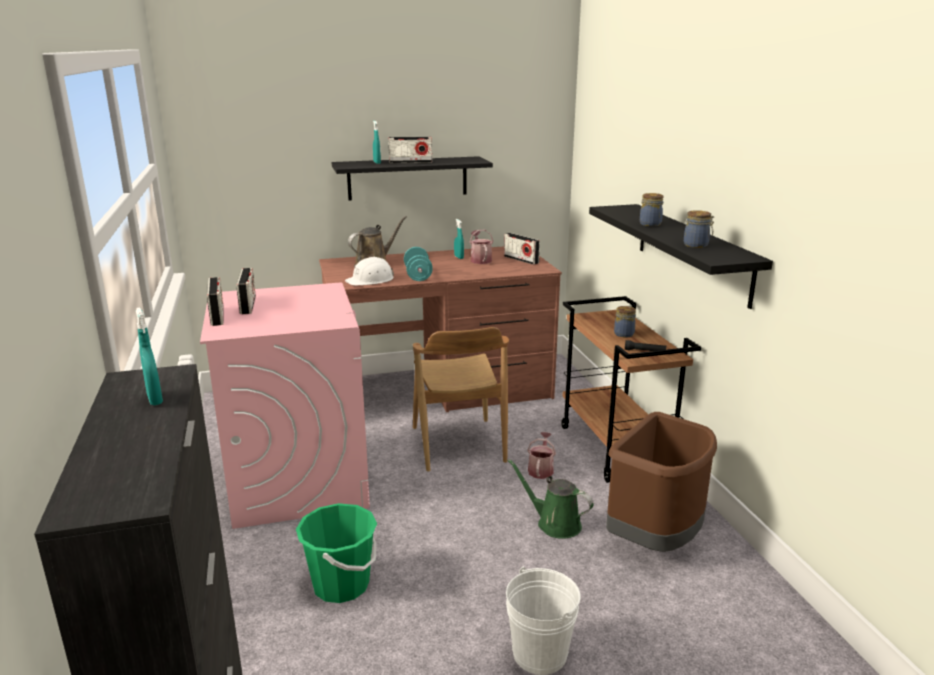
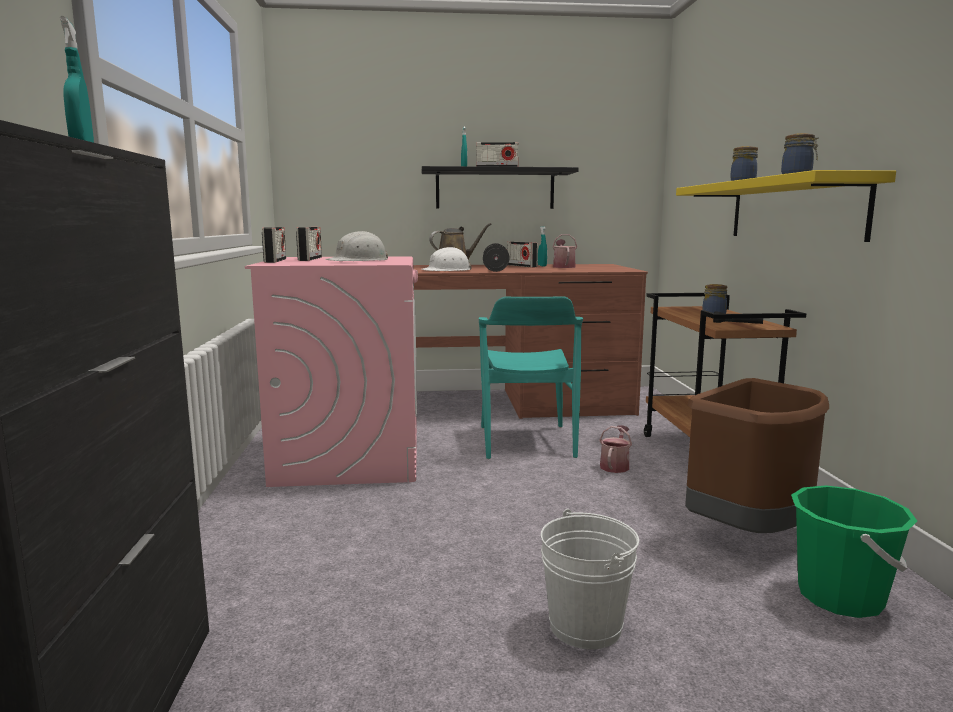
camera: 10 degrees right, 10 degrees down
(301, 311) = (359, 261): none -> white hard hat
(341, 585) = (361, 540): green bucket -> green bucket (840, 597)
(418, 275) = (495, 270): turquoise dumbbell -> black dumbbell
(458, 444) = (526, 442): brown chair -> turquoise chair
(521, 260) = (606, 267): radio -> radio (521, 266)
(554, 523) = (624, 509): green watering can -> none
(692, 252) = (793, 210): black shelf -> yellow shelf

